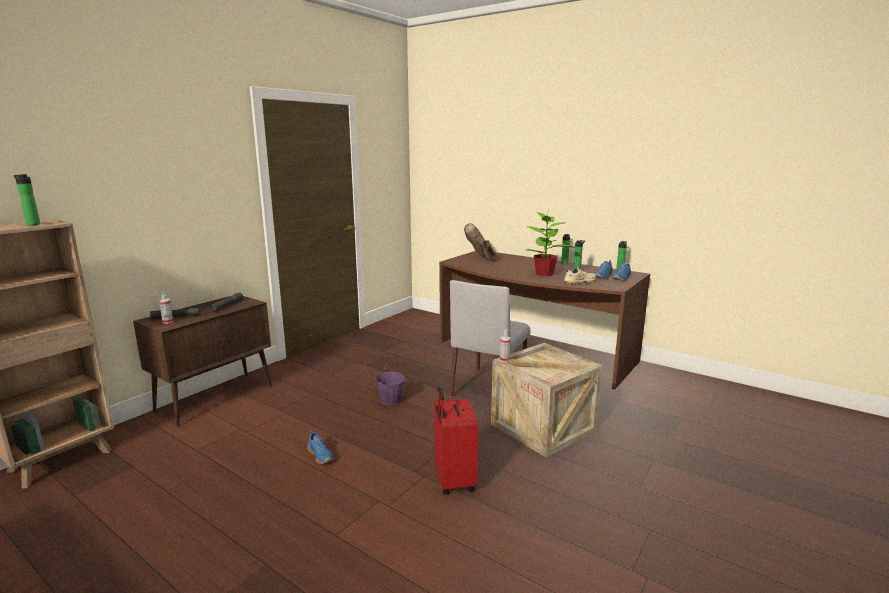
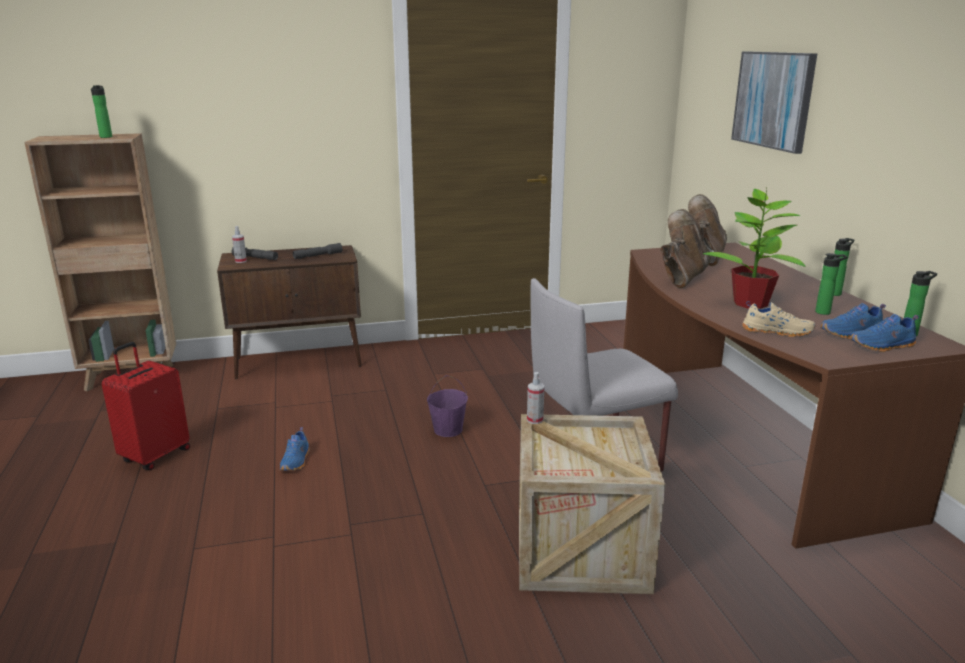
camera: 40 degrees right, 5 degrees up
(453, 481) = (369, 557): red suitcase -> red suitcase (155, 456)
(493, 269) = (681, 277): none -> brown boot
(494, 167) = (773, 100): none -> picture

